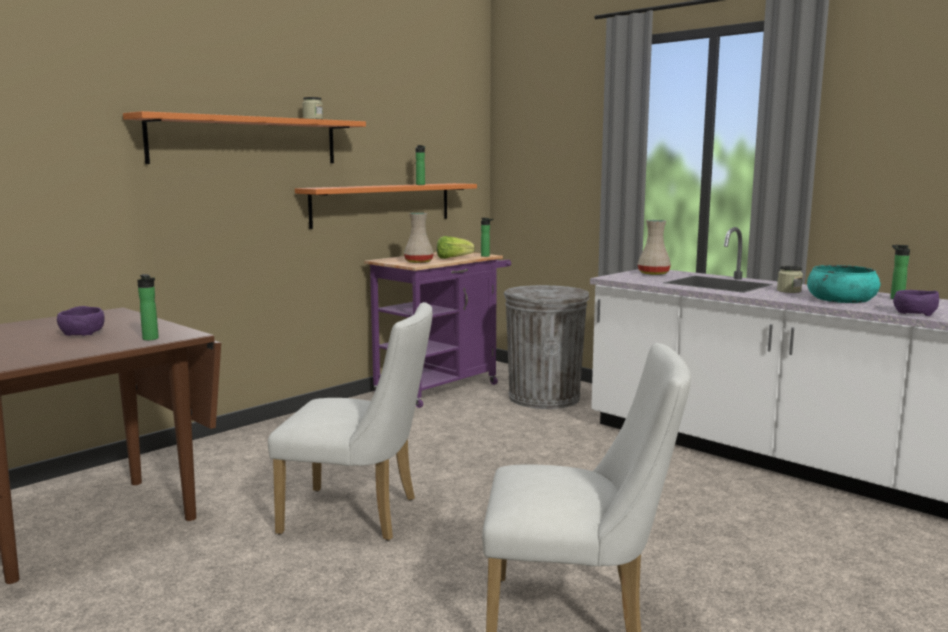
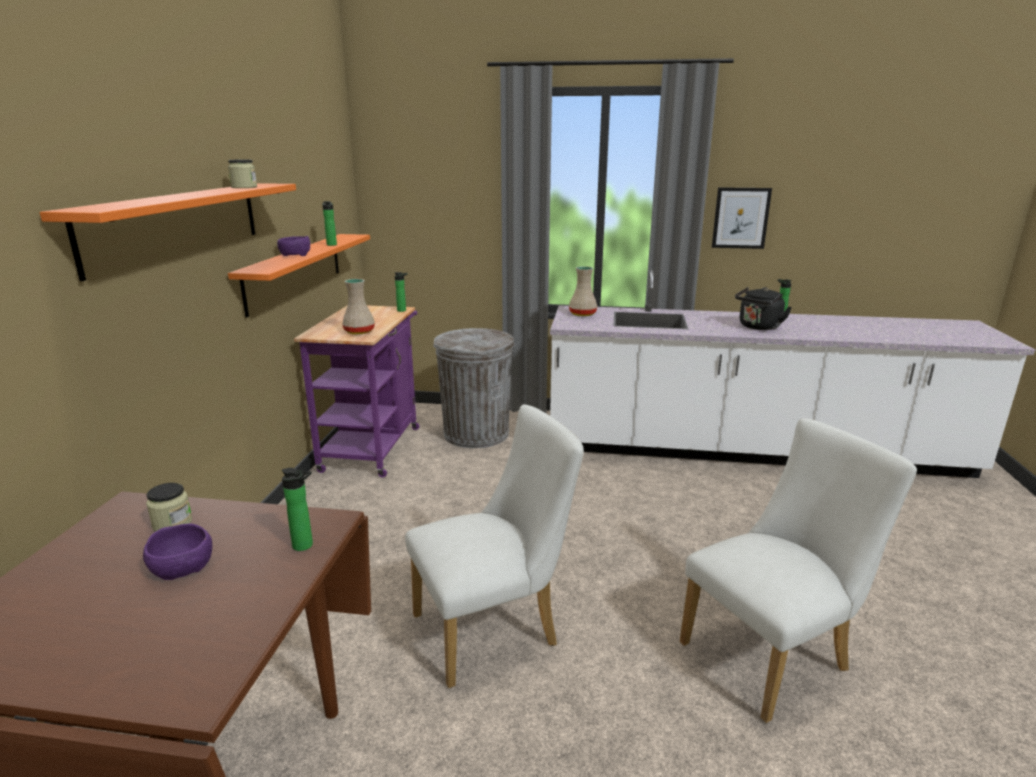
camera: 35 degrees left, 10 degrees up
(453, 258) = (379, 319): lettuce -> none
(788, 291) = (709, 321): jar -> jar (172, 523)
(841, 300) = (758, 327): turquoise bowl -> black kettle
(874, 171) = (740, 218): none -> picture
(913, 313) = (822, 335): purple bowl -> purple bowl (294, 255)

